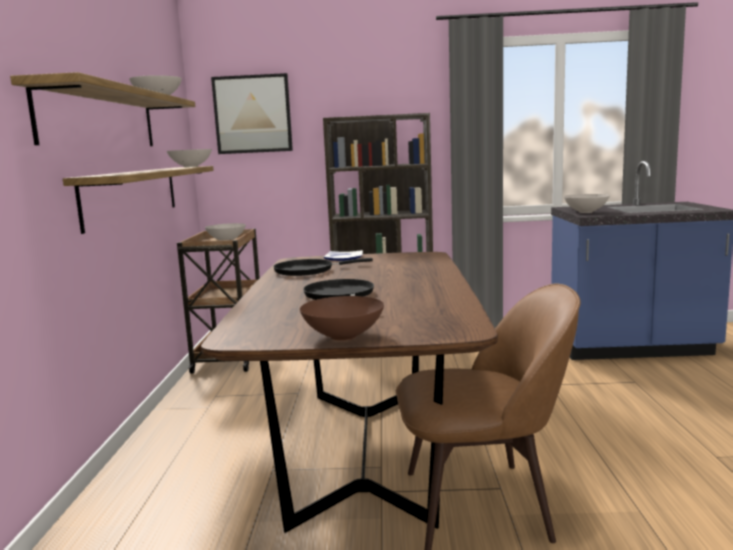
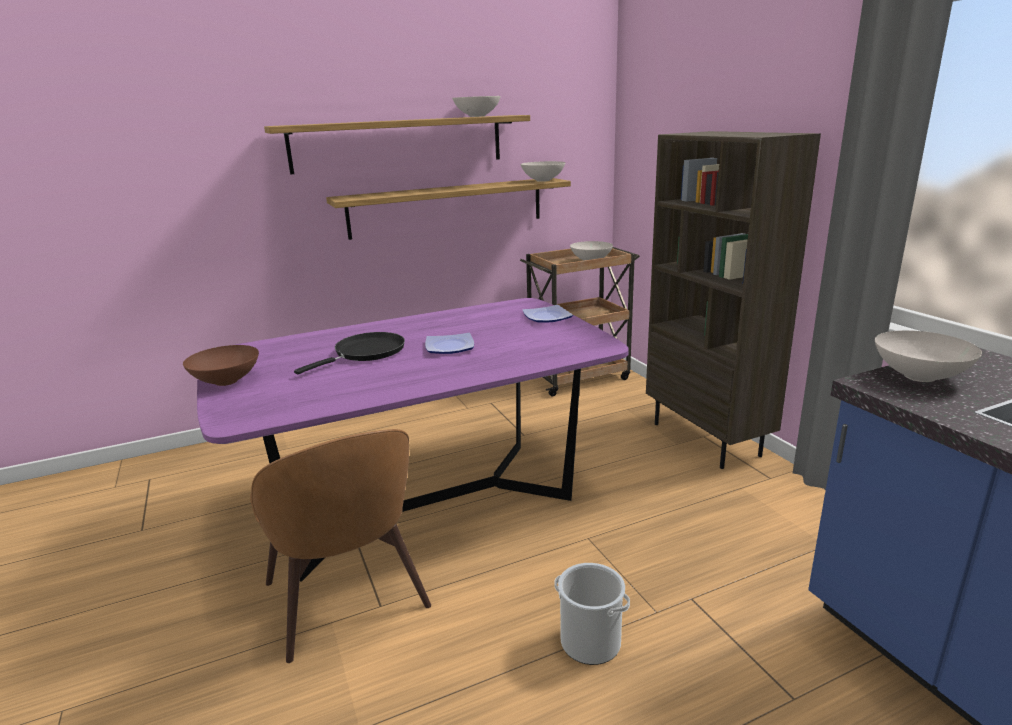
camera: 65 degrees right, 10 degrees up
(252, 114) = (656, 117): picture -> none
(308, 270) = (473, 319): black frying pan -> none
(364, 449) = (426, 504): brown dining table -> purple dining table
(371, 277) = (450, 347): none -> plate
(576, 418) = (590, 642): none -> bucket

